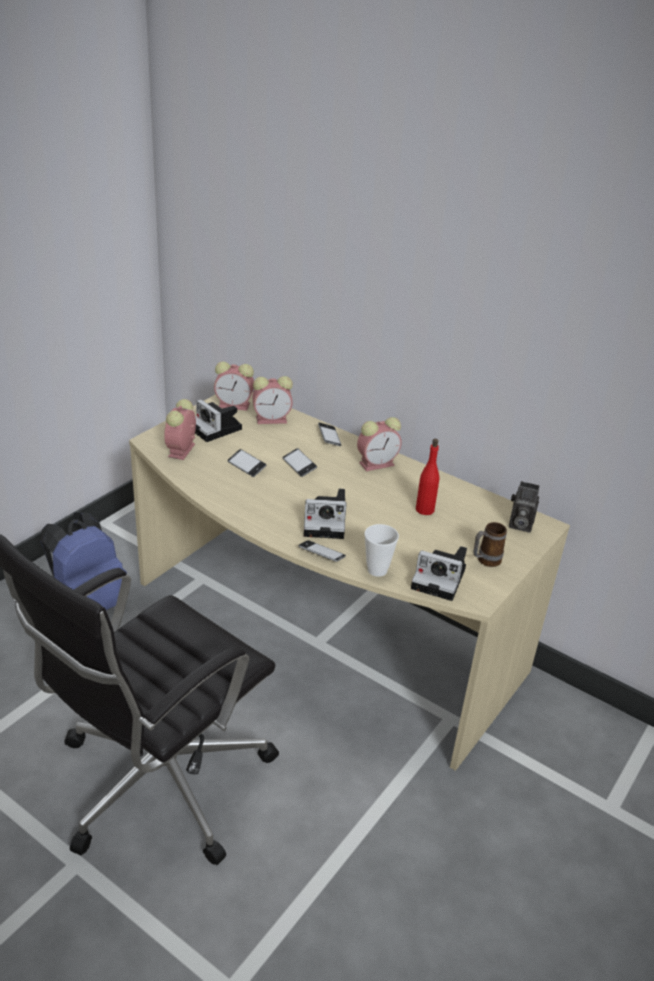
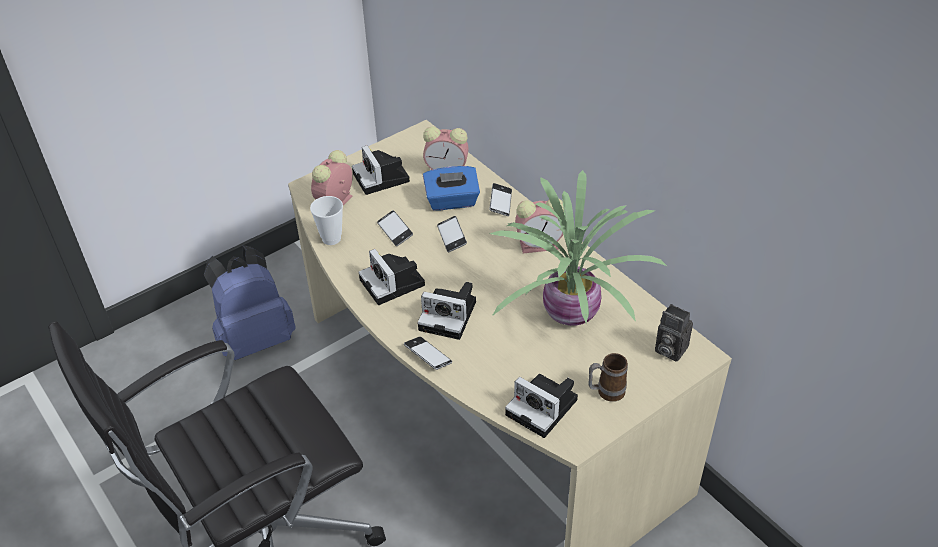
camera: 20 degrees right, 10 degrees up
(235, 405) = (415, 148): alarm clock -> none
(265, 504) = (394, 284): none -> camera
(286, 440) = (452, 201): none -> blue tissue box
(377, 570) = (479, 385): cup -> cup (331, 238)
(425, 509) = (567, 313): red bottle -> potted plant

